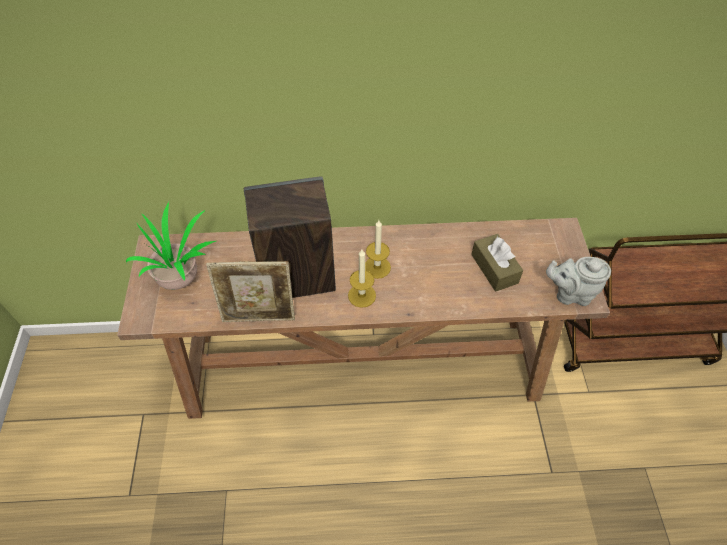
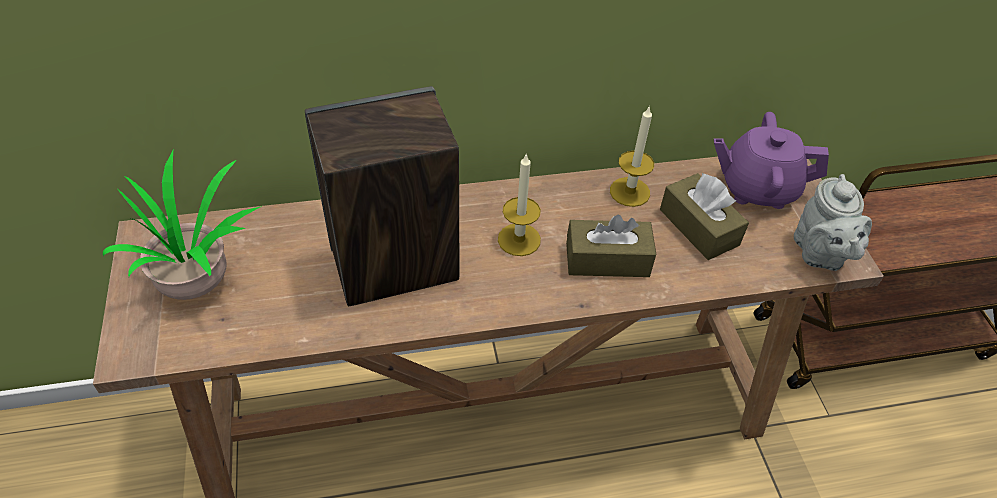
camera: 10 degrees left, 5 degrees down
(259, 317) = (340, 331): picture frame -> none
(362, 295) = (502, 283): candle -> candle (629, 192)
(430, 285) = (607, 260): none -> brown tissue box
(539, 245) = (757, 188): none -> purple teapot
(570, 294) = (819, 254): grey teapot -> grey teapot turned 90 degrees counterclockwise

